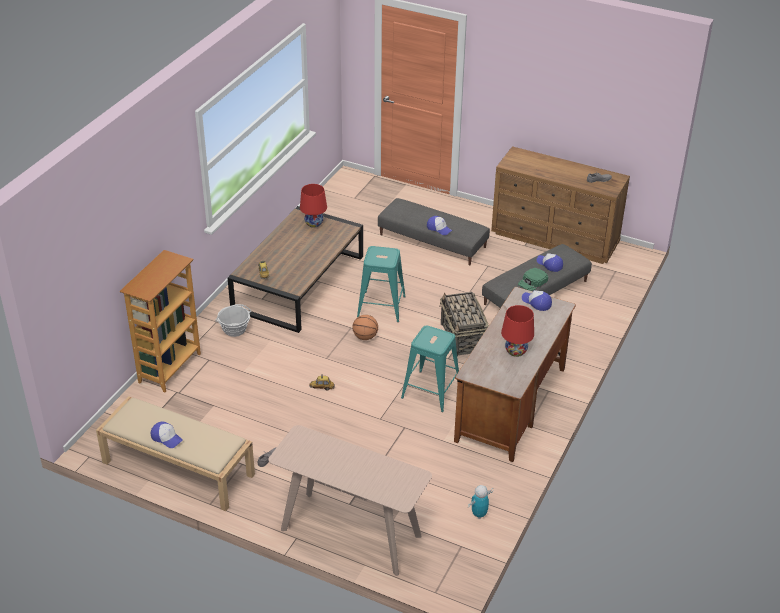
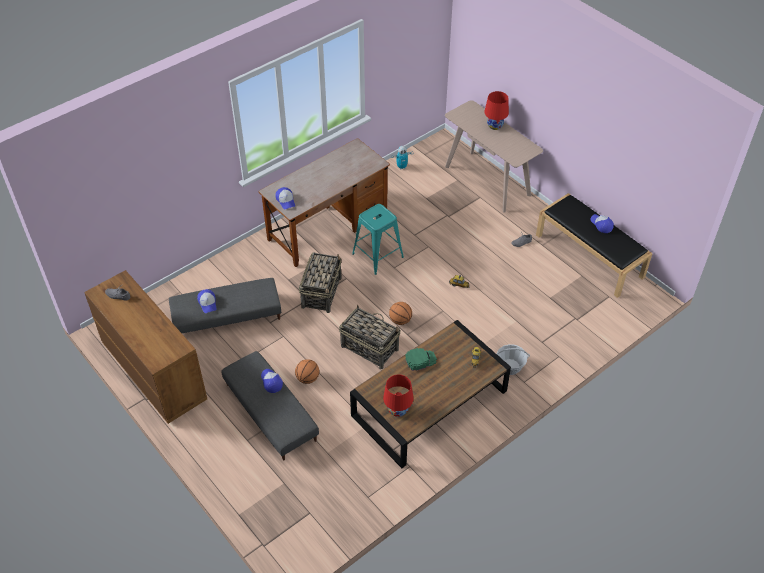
camera: 155 degrees left, 10 degrees up
(169, 368) = (578, 345): bookcase -> none
(177, 468) = (590, 256): beige bench -> black bench
(381, 307) = (369, 347): turquoise stool -> basket
(420, 269) = (307, 378): none -> basketball
(515, 351) = (333, 169): red table lamp -> red table lamp (495, 126)
(532, 282) = (238, 289): green cap -> green cap (420, 360)

